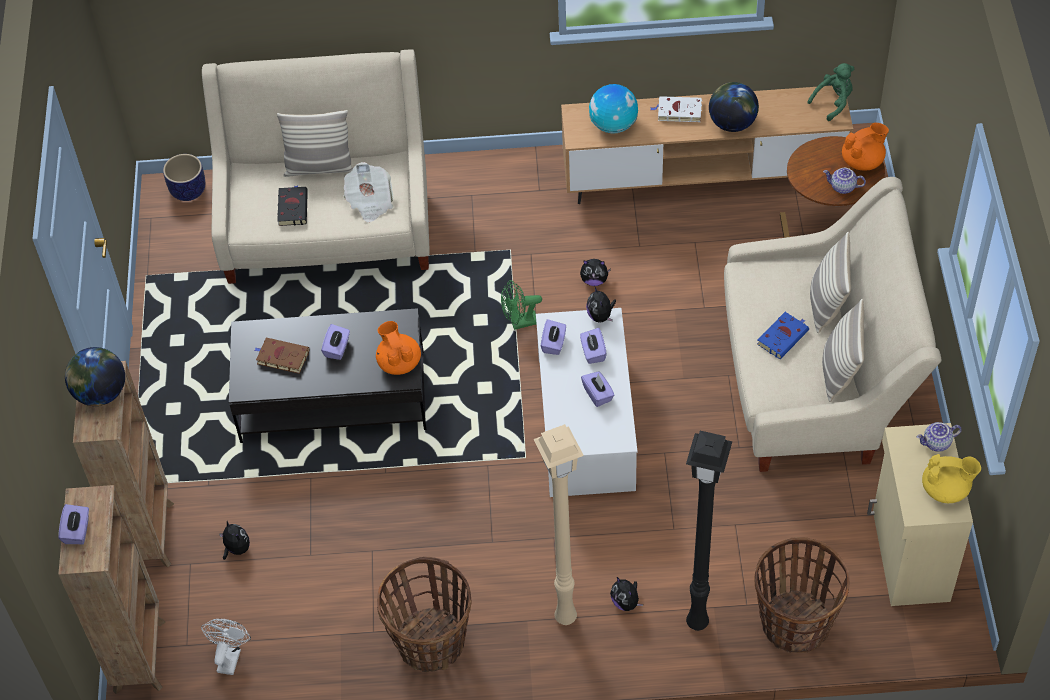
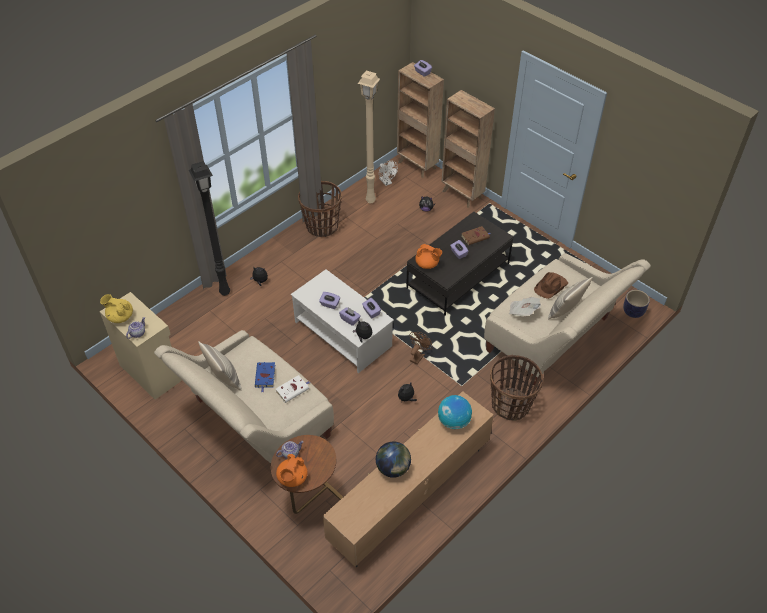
camera: 135 degrees right, 5 degrees down
(100, 393) = (473, 105): globe -> none
(292, 207) = (551, 286): black book -> brown hat
(520, 323) = (418, 356): green fan -> brown fan
(565, 619) = (279, 262): beige floor lamp -> beige floor lamp (370, 200)
(678, 111) = (429, 454): white book -> white book (293, 390)
(795, 623) = (183, 316): basket -> basket (510, 405)
(826, 304) = (257, 407): pillow -> none
(833, 102) = (349, 526): green plush toy -> none
(946, 489) = (120, 316): yellow teapot -> yellow teapot turned 60 degrees clockwise

